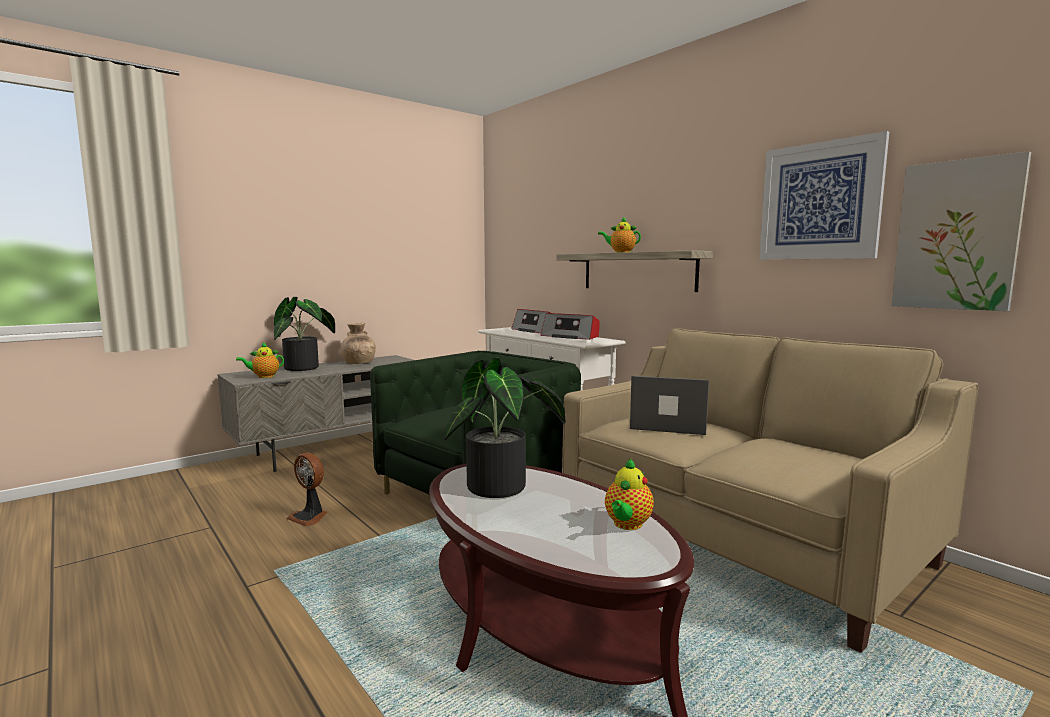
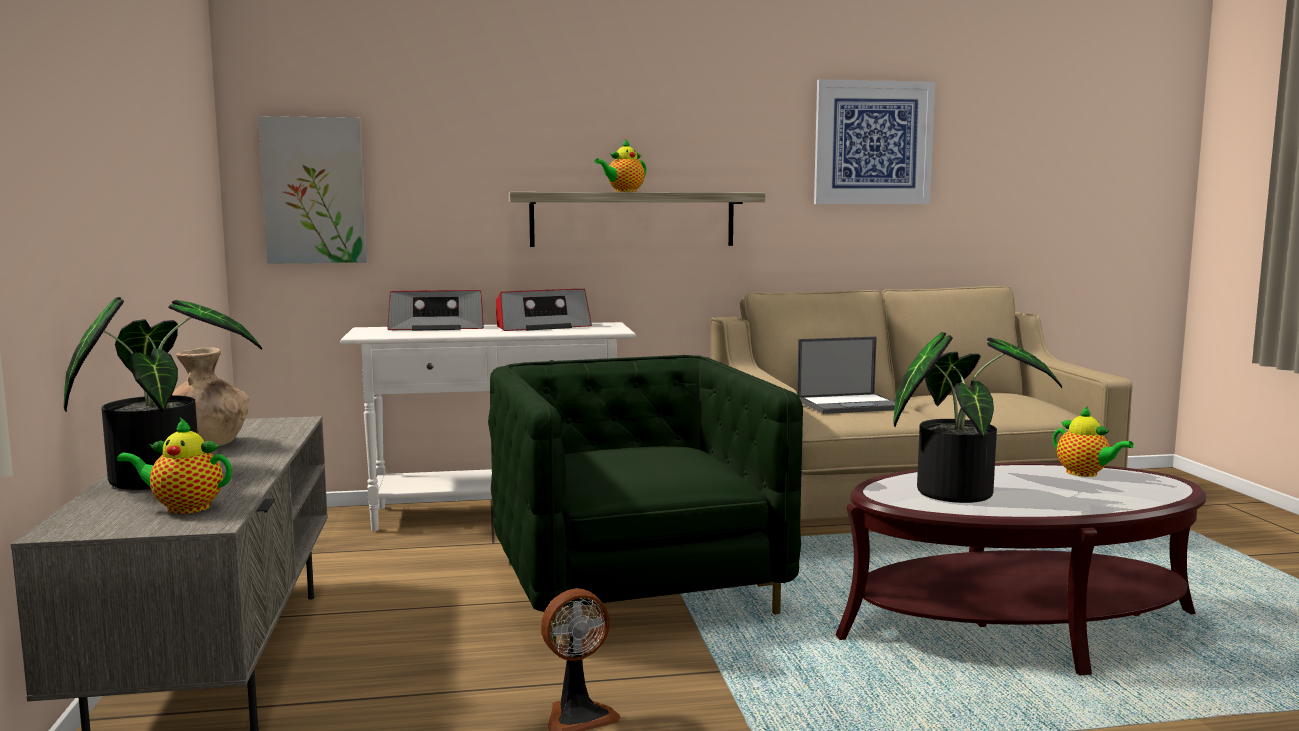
camera: 60 degrees left, 0 degrees up
(263, 376) = (183, 508): teapot -> teapot turned 90 degrees clockwise
(667, 424) = (850, 405): laptop -> laptop turned 150 degrees counterclockwise
(956, 235) = (986, 185): picture -> picture (314, 190)

